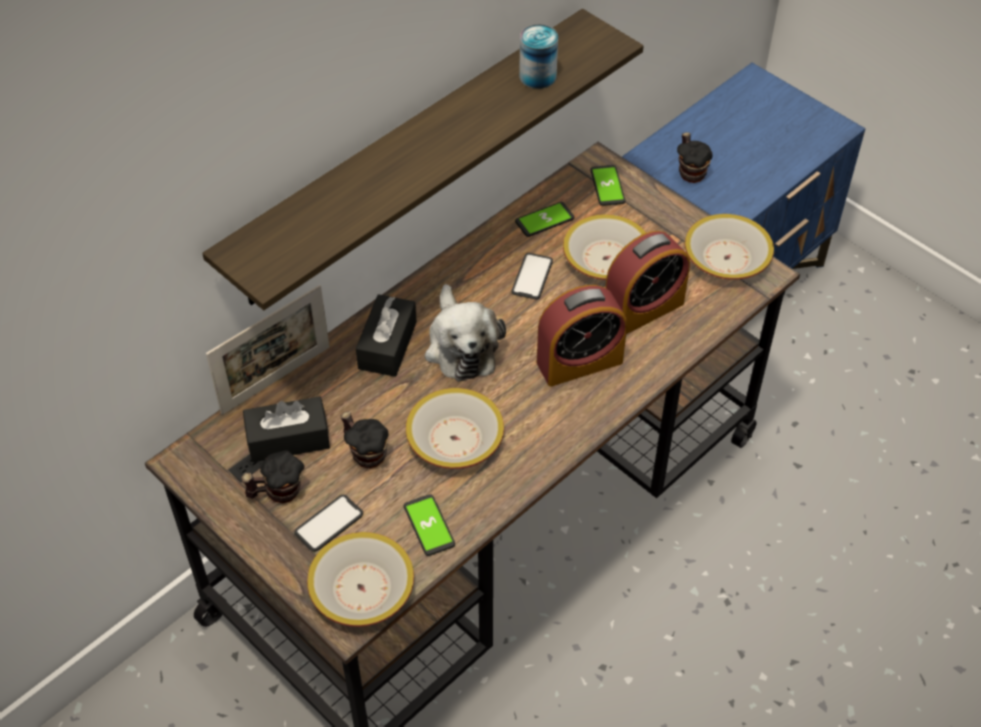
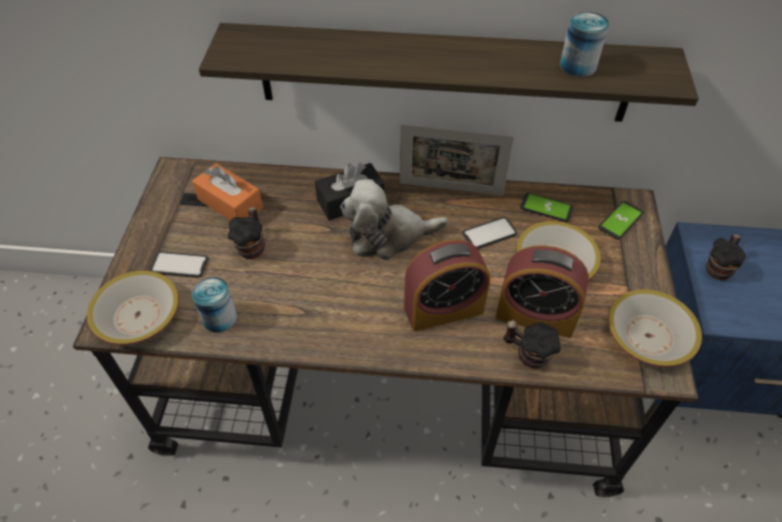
camera: 50 degrees right, 0 degrees up
(276, 380) = (271, 169): picture frame -> picture frame (451, 189)
(277, 492) = (184, 225): mug -> mug (527, 354)
(288, 439) = (230, 203): black tissue box -> orange tissue box
(429, 525) = (219, 318): phone -> can
(454, 439) = (306, 283): bowl -> none
(461, 346) = (388, 236): plush toy -> plush toy turned 45 degrees clockwise
(579, 362) = (443, 309): alarm clock -> alarm clock turned 45 degrees counterclockwise

